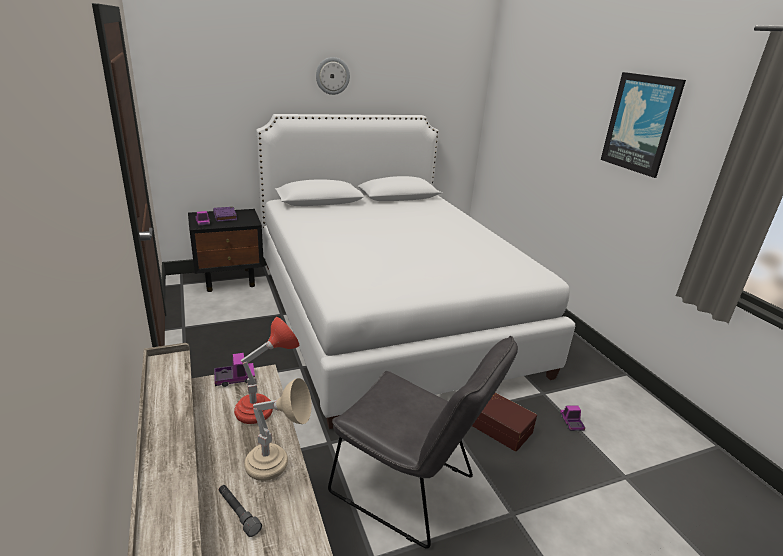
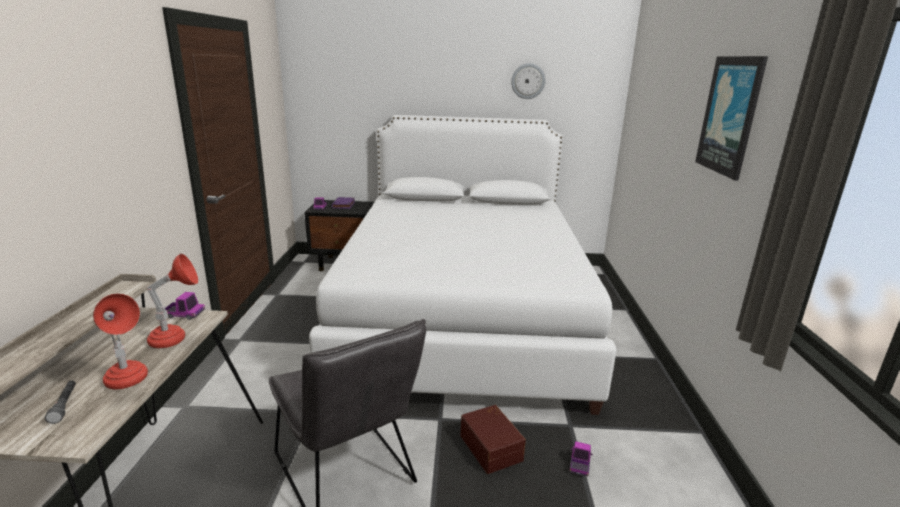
camera: 25 degrees right, 5 degrees down
(277, 469) = (129, 384): beige table lamp -> red table lamp
(332, 76) = (452, 80): wall clock -> wall clock (528, 81)

